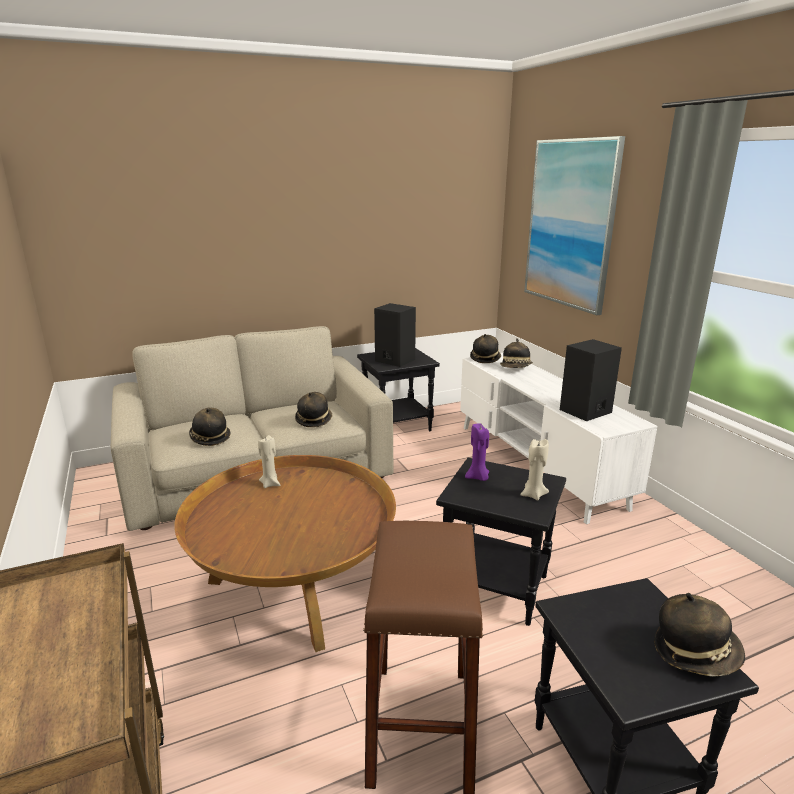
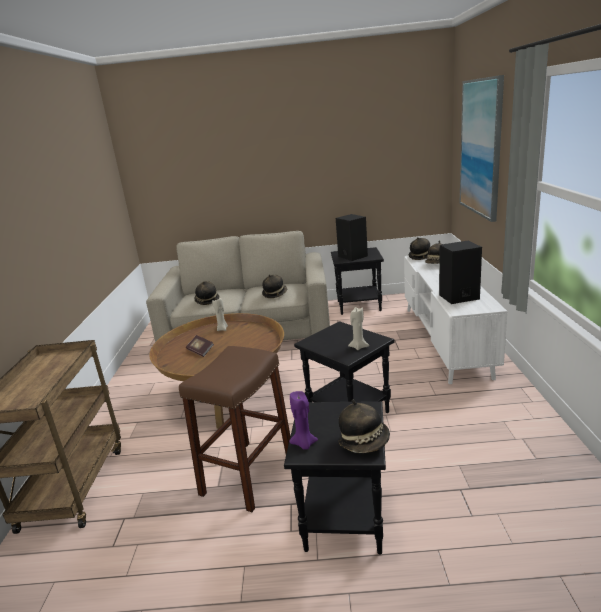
camera: 25 degrees right, 0 degrees up
(262, 527) = (200, 351): none -> book
(478, 477) = (333, 333): purple candle -> purple candle (304, 444)

